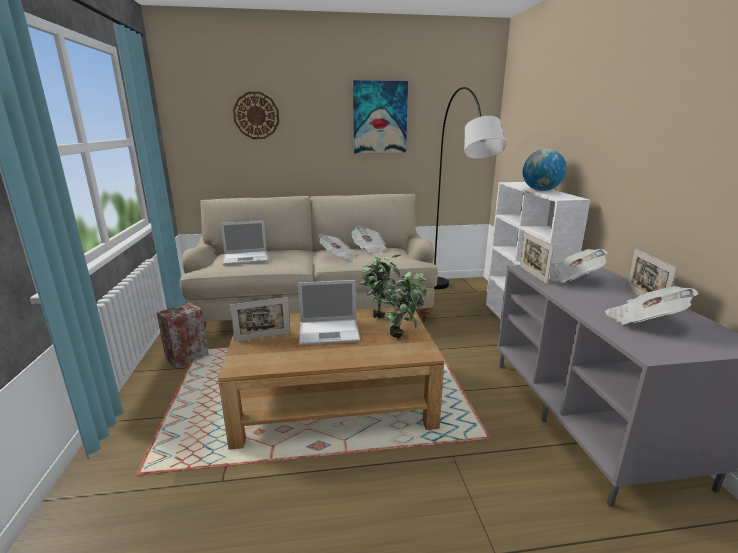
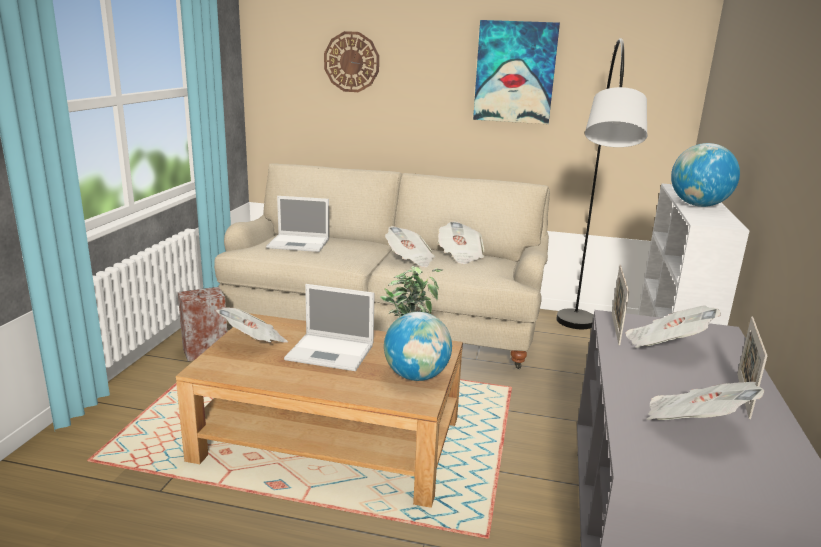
camera: 20 degrees right, 0 degrees up
(263, 337) = (254, 342): picture frame -> newspaper
(405, 335) = (416, 376): potted plant -> globe

